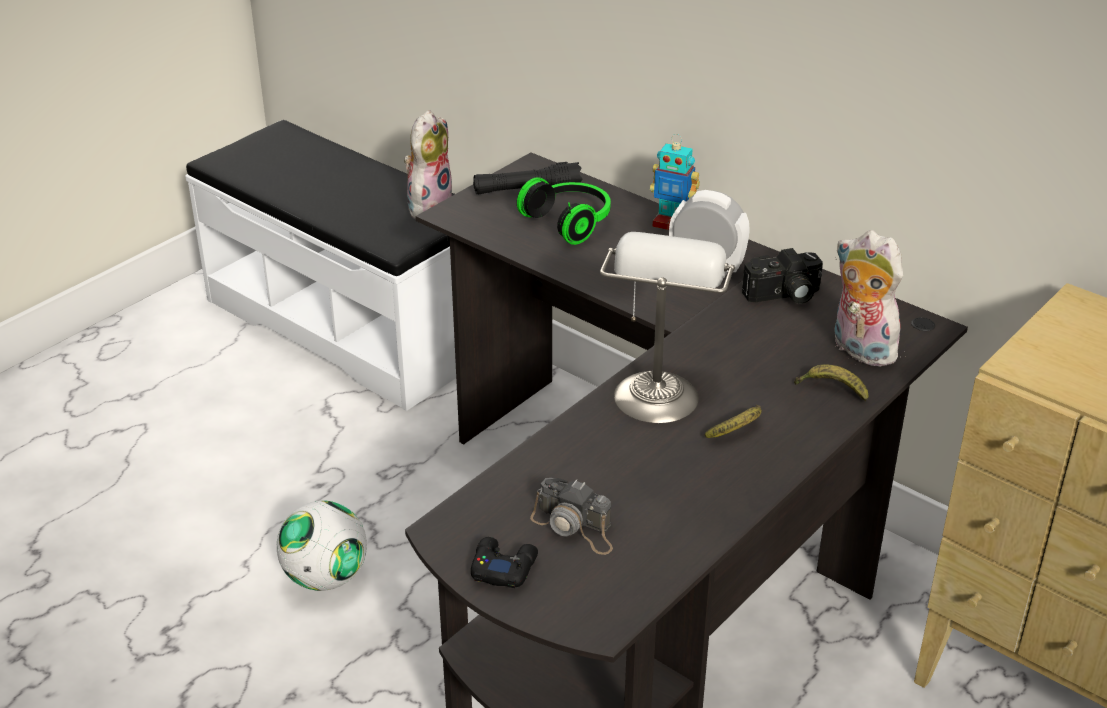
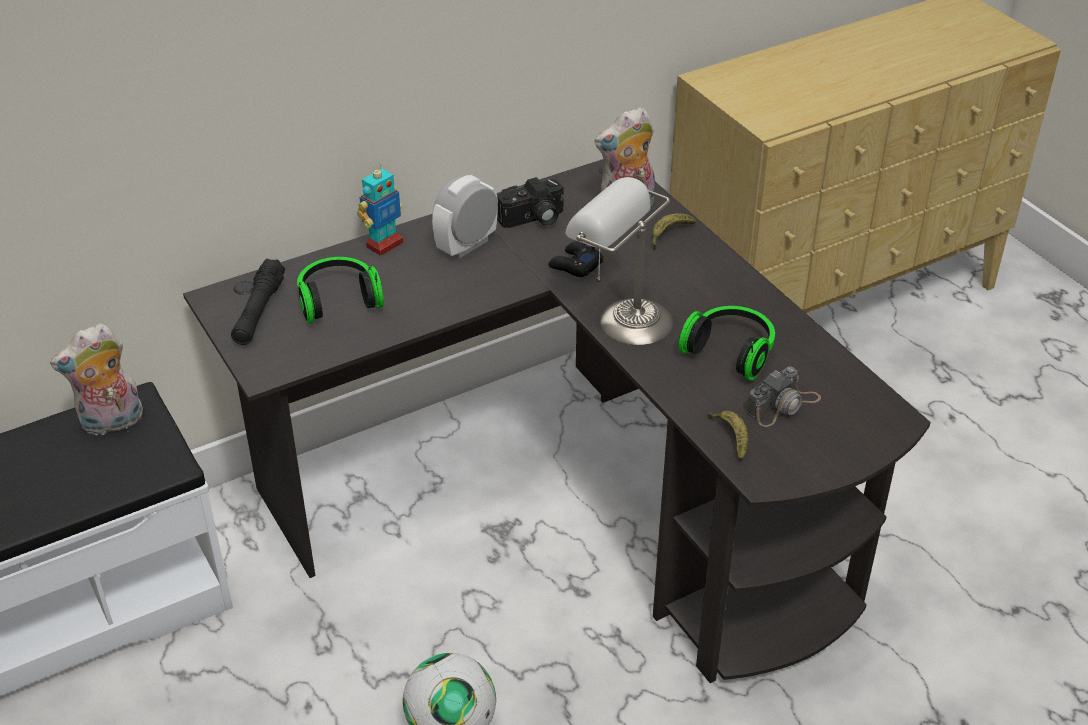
camera: 70 degrees left, 5 degrees up
(429, 207) = (111, 423): plush toy -> plush toy turned 75 degrees counterclockwise
(503, 567) = (818, 455): black game controller -> black game controller (575, 265)
(647, 472) = (731, 351): none -> headphones
(738, 429) = (697, 292): banana -> banana (730, 438)
(784, 296) = (533, 219): camera -> camera turned 60 degrees clockwise

